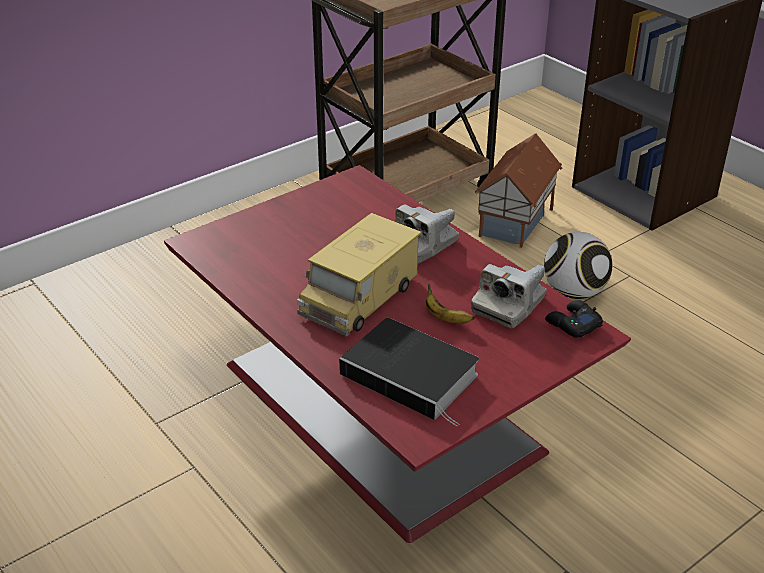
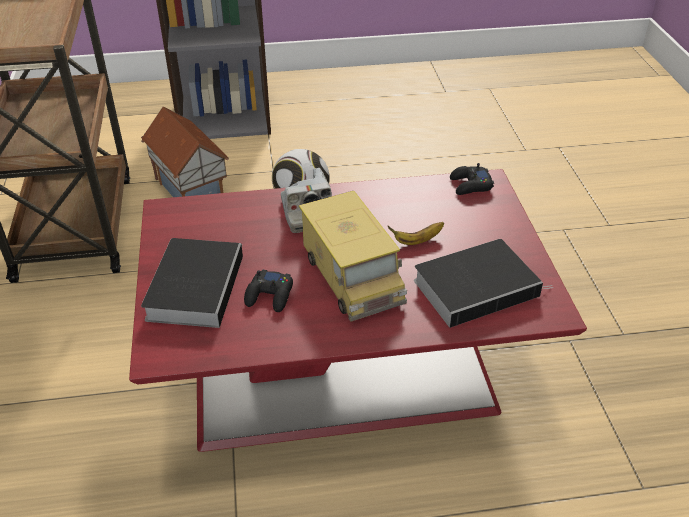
camera: 60 degrees left, 5 degrees up
(281, 227) = (195, 285): none -> book
(298, 265) = (270, 295): none -> black game controller
(508, 305) = (425, 204): camera -> none

